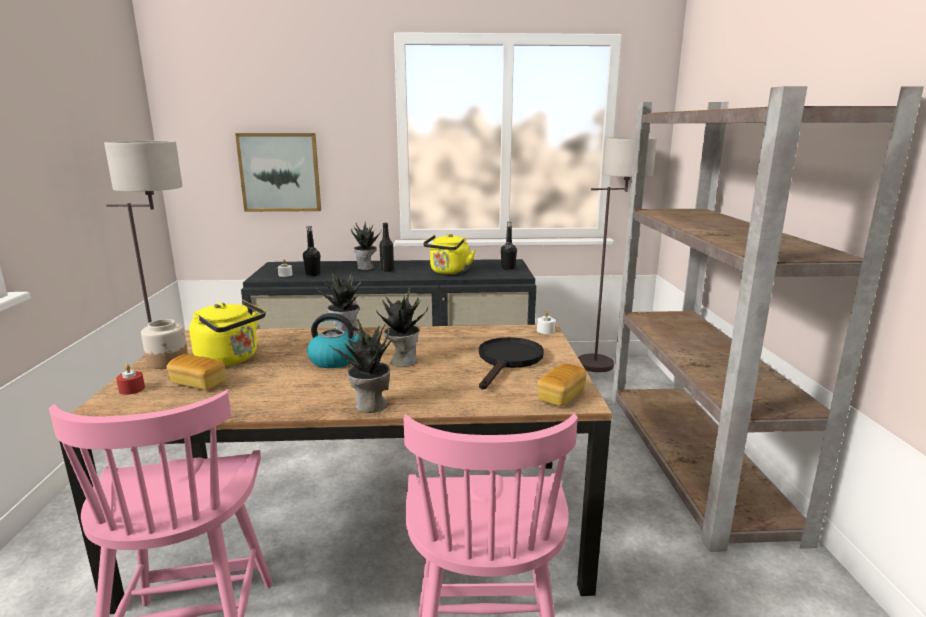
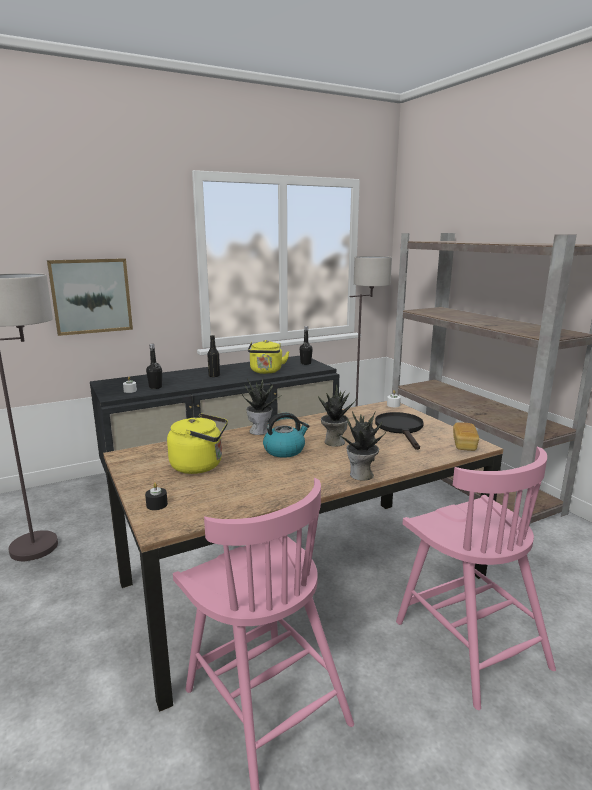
camera: 25 degrees left, 0 degrees up
(132, 389) = (157, 504): red candle -> black candle
(168, 361) = (148, 478): jar -> none
(198, 383) = (207, 488): bread -> none
(366, 268) = (193, 376): potted plant -> none

